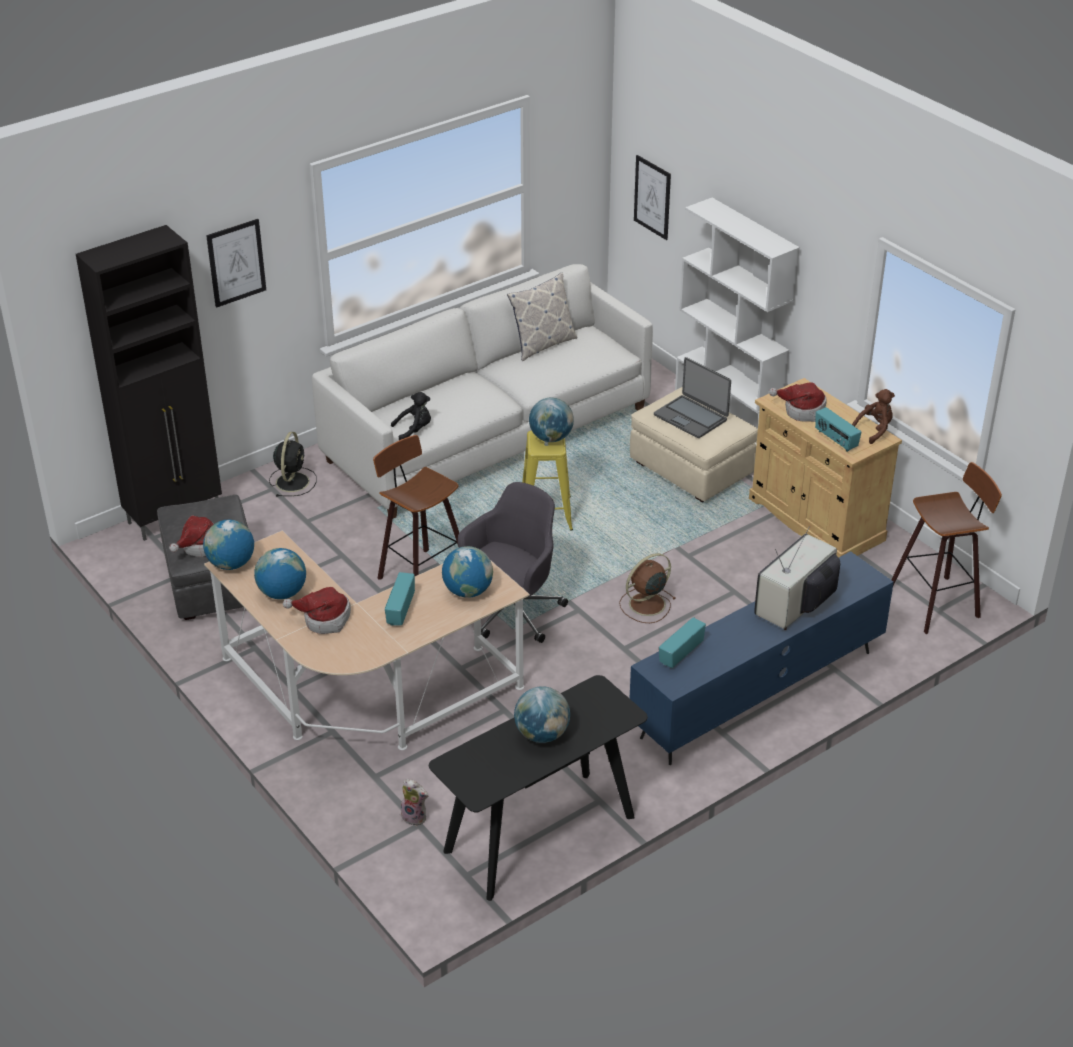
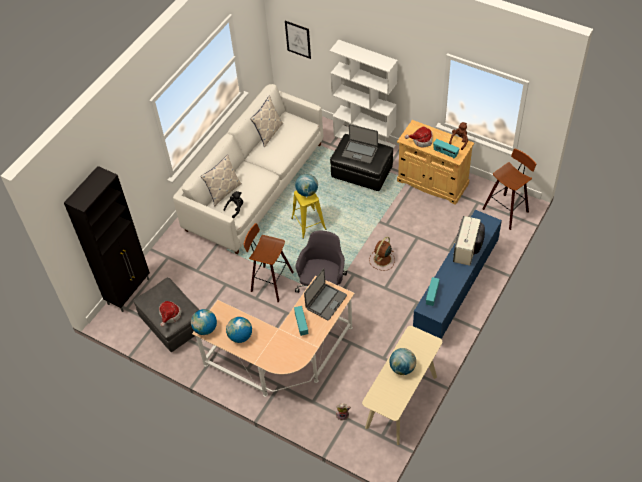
camera: 20 degrees left, 15 degrees up
(236, 262) = (128, 164): picture -> none
(293, 481) = (175, 249): black fan -> none
(324, 619) = (269, 344): hat -> none
(409, 401) = (223, 192): none -> pillow
(468, 591) = (326, 302): globe -> laptop
(540, 834) = (401, 402): black console table -> beige console table
(691, 469) = (362, 173): beige ottoman -> black ottoman

